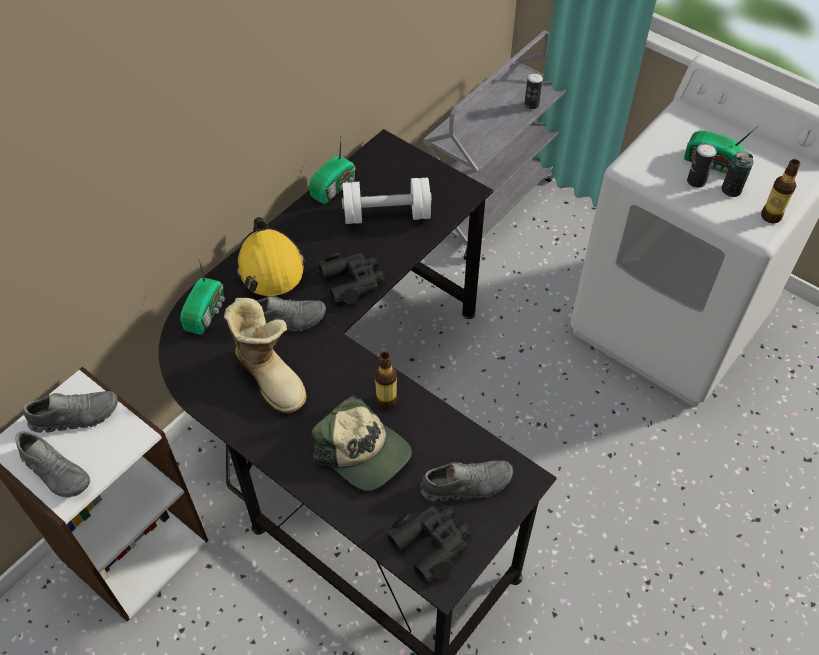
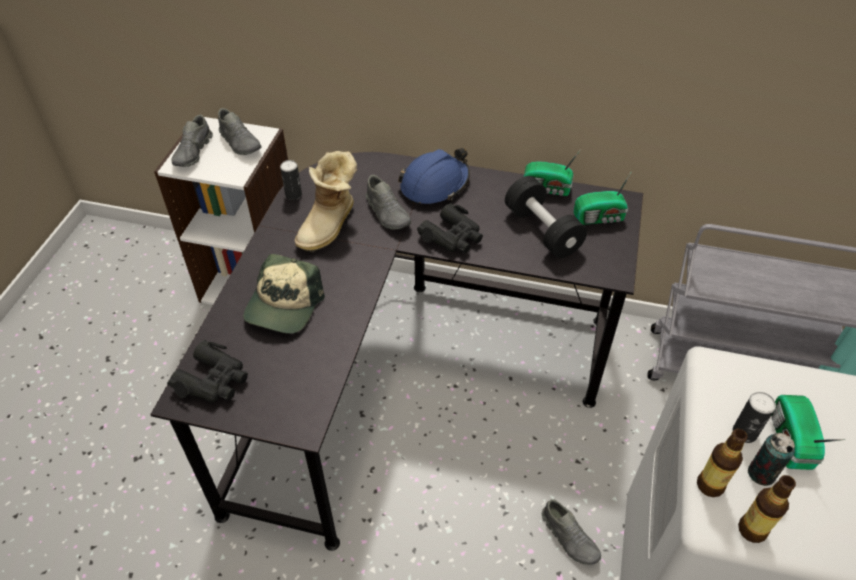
camera: 65 degrees right, 5 degrees down
(206, 312) = (369, 169): radio -> radio (600, 218)
(270, 267) = (435, 185): yellow hard hat -> blue hard hat
(386, 400) = (342, 301): bottle -> bottle (710, 485)
(387, 215) = (542, 231): white dumbbell -> black dumbbell
(466, 484) = (280, 385): grey shoe -> grey shoe (569, 537)
(531, 104) = (814, 305): can -> can (293, 195)

